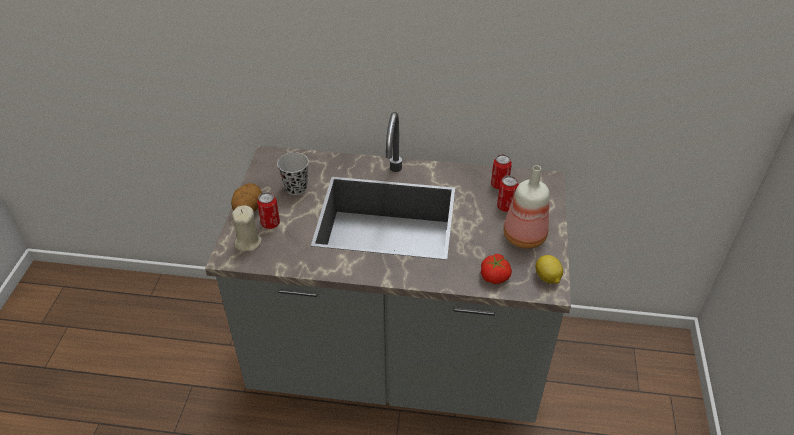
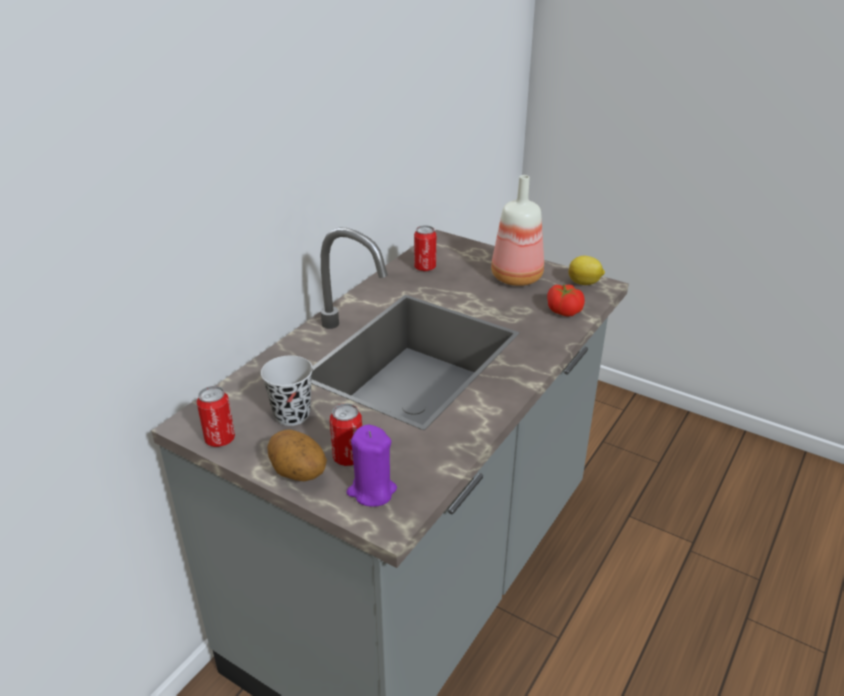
camera: 65 degrees left, 10 degrees down
(248, 242) = (371, 491): beige candle -> purple candle
(506, 207) = (463, 274): can -> can (220, 439)

